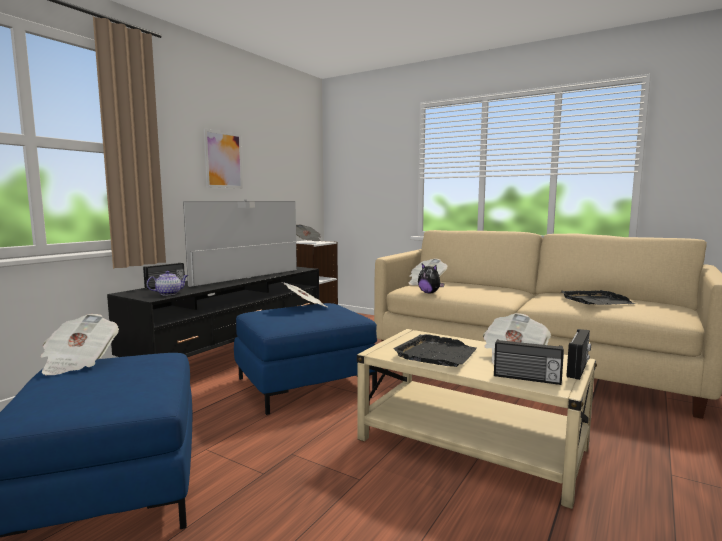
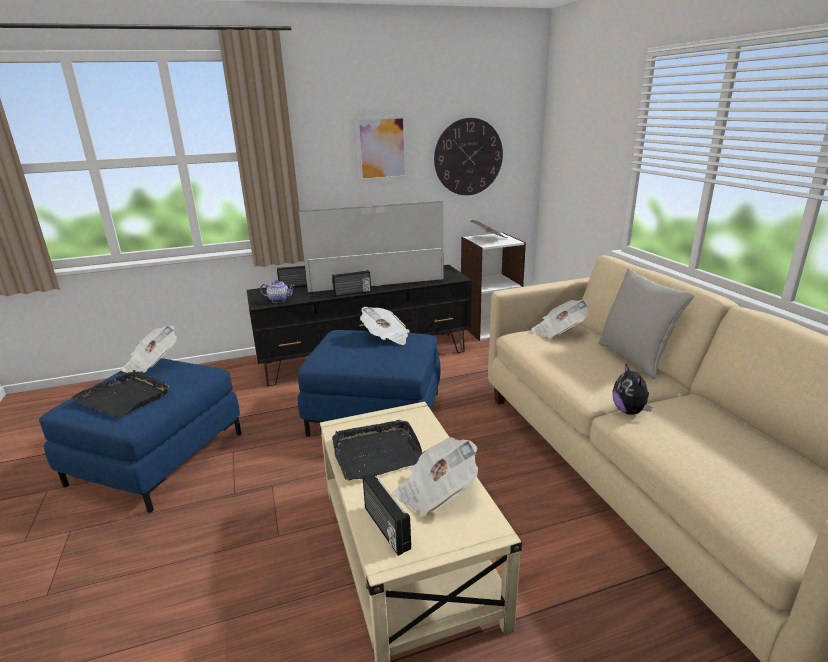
camera: 40 degrees right, 15 degrees up
(281, 176) = (468, 157): none -> wall clock
(429, 293) = (531, 352): plush toy -> plush toy (629, 411)
(489, 285) = (634, 358): none -> grey pillow
(578, 369) = (464, 545): radio -> radio (352, 293)
(595, 301) = (717, 445): black tray -> black tray (125, 397)

